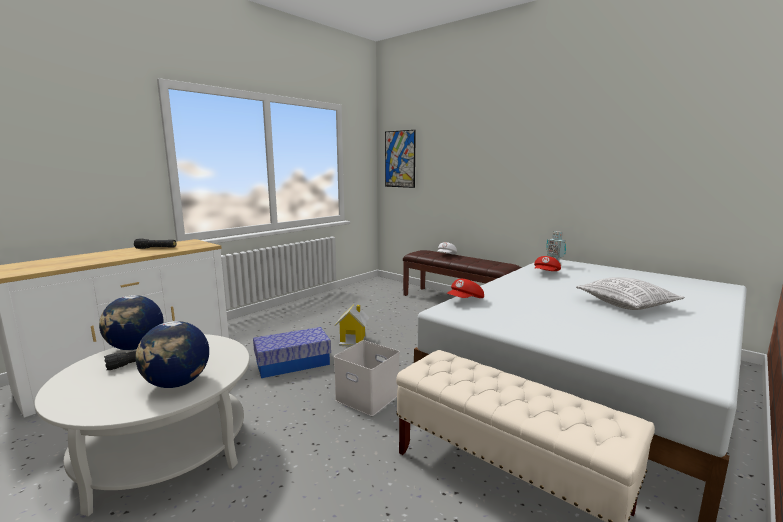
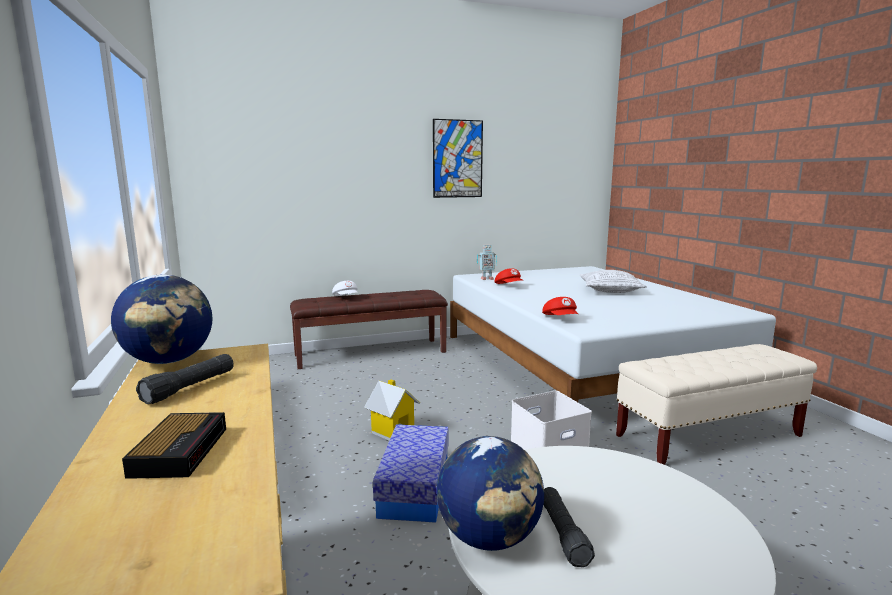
camera: 60 degrees left, 0 degrees up
(93, 258) = (181, 450): none -> alarm clock
(177, 383) = (658, 501): globe -> globe (169, 361)
(400, 159) = (226, 169): picture -> picture (457, 159)

